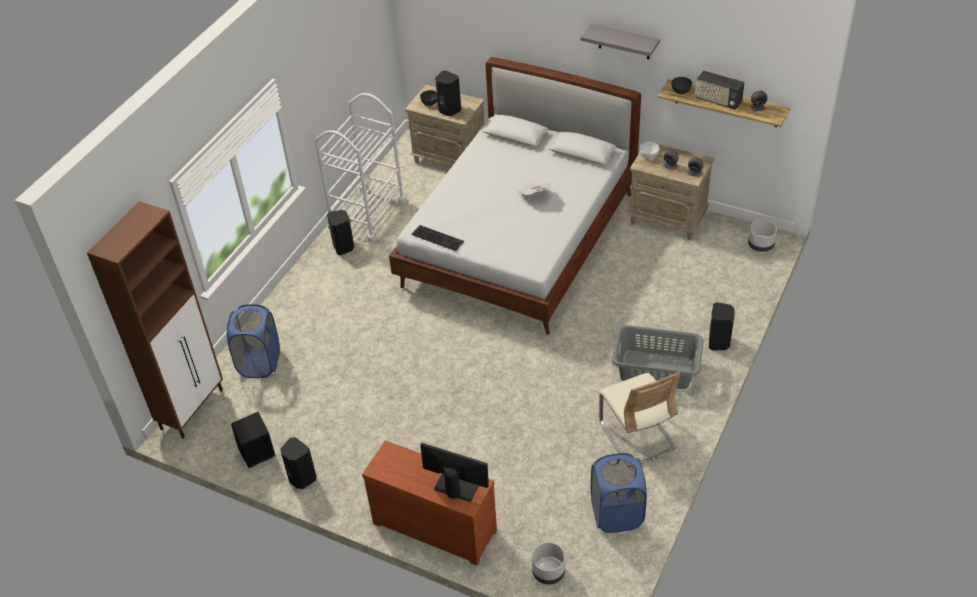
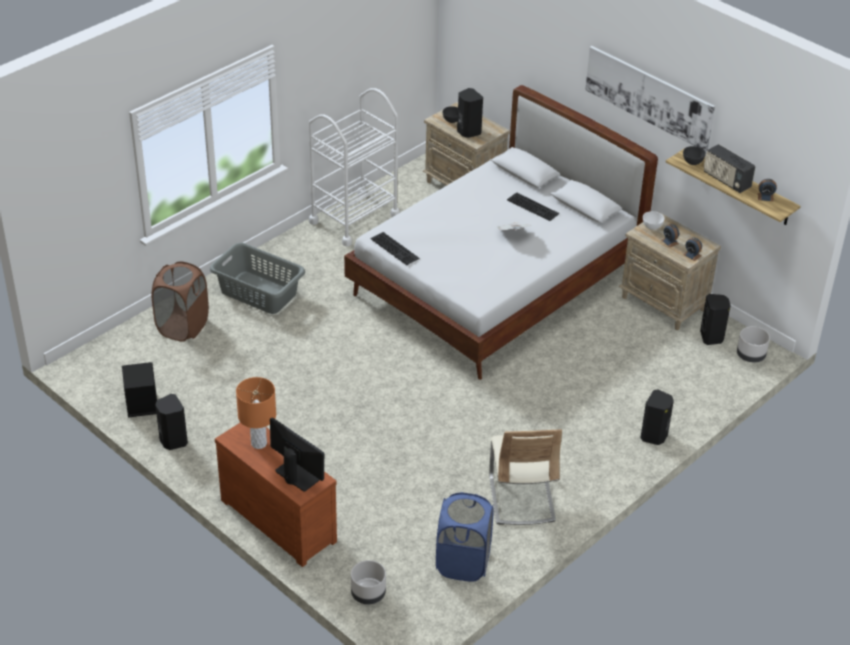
camera: 15 degrees right, 5 degrees down
(193, 409) = (101, 350): brown cabinet -> none
(259, 363) = (183, 327): blue laundry basket -> brown laundry basket
(344, 247) = (315, 243): black speaker -> black speaker (712, 337)
(405, 466) = (258, 443): none -> orange table lamp
(539, 164) = (534, 206): none -> keyboard
(624, 42) = (649, 97): grey shelf -> picture
(655, 369) = (573, 442): grey laundry basket -> grey laundry basket (258, 292)

